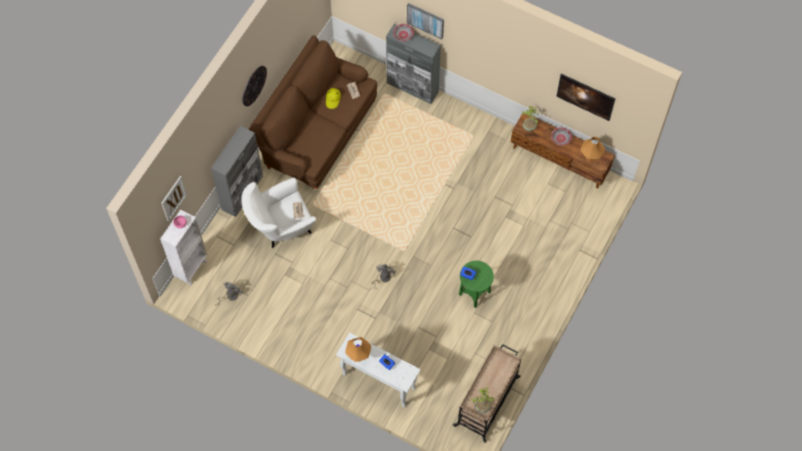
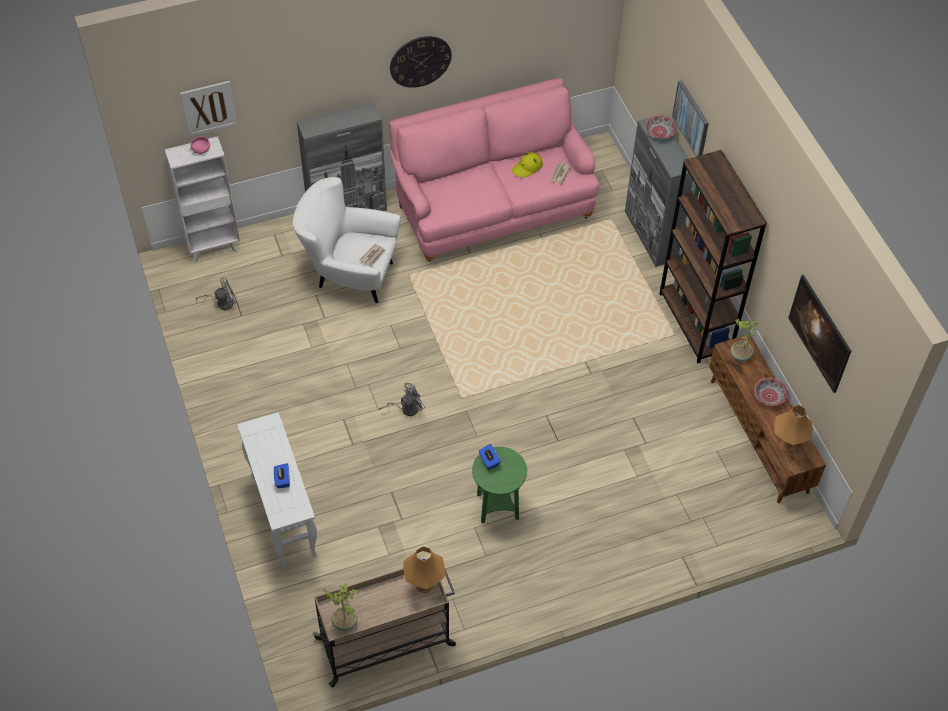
camera: 40 degrees right, 10 degrees down
(316, 132) = (492, 207): brown sofa -> pink sofa
(358, 356) = (259, 446): orange table lamp -> orange table lamp (424, 585)
(478, 121) = (695, 323): none -> brown bookcase

